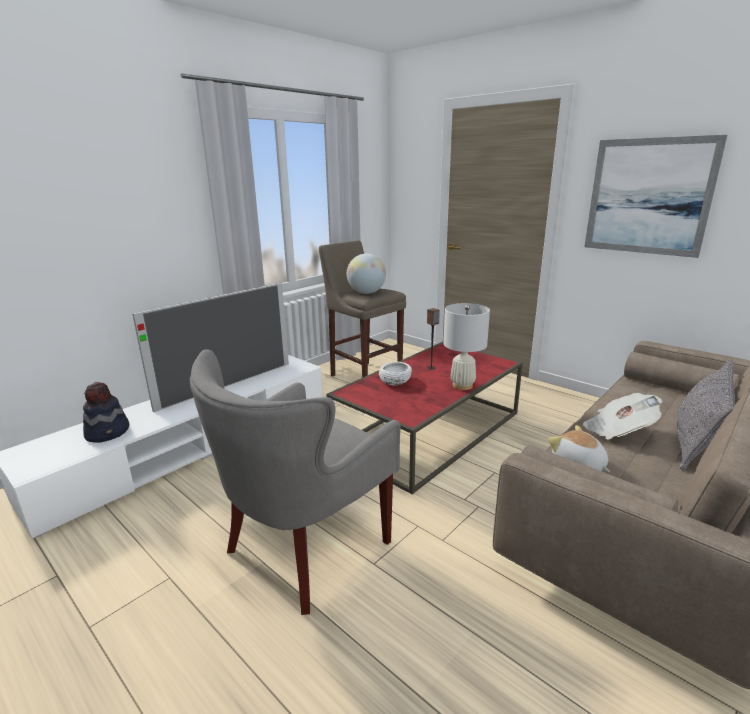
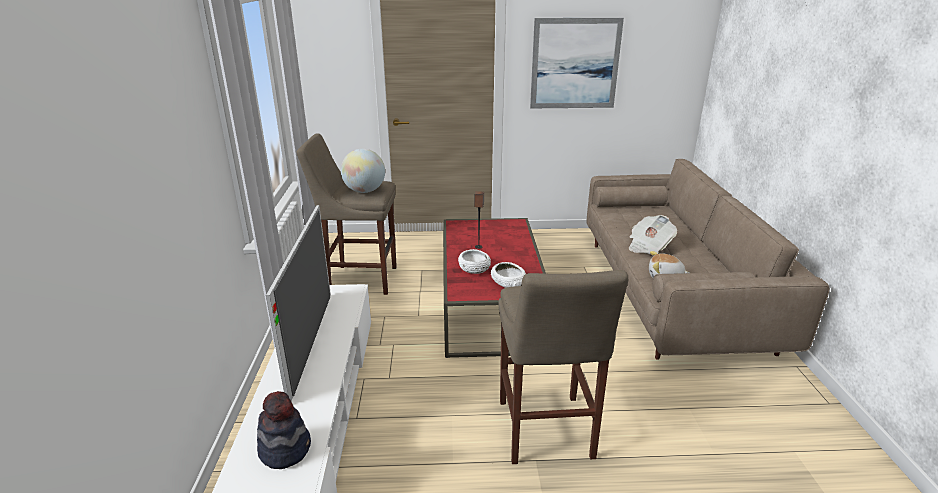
camera: 45 degrees left, 5 degrees up
(304, 548) = (545, 433): grey armchair -> beige stool
(401, 401) = (508, 283): none -> white bowl
(462, 385) = (524, 252): white table lamp -> none
(697, 441) = (684, 237): grey pillow -> none

